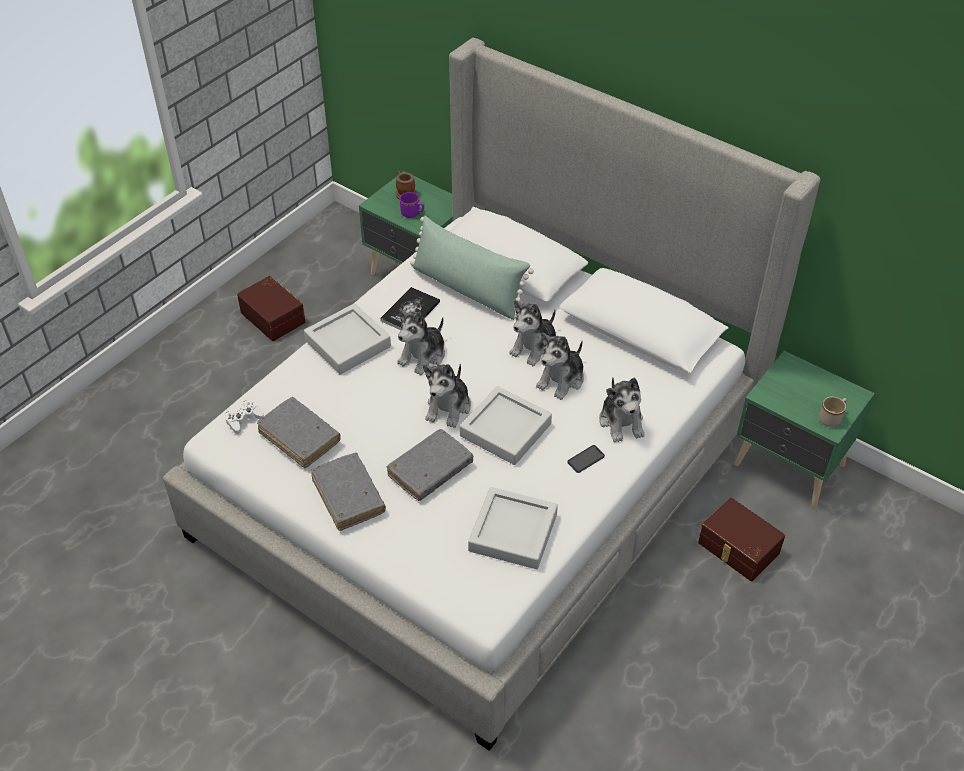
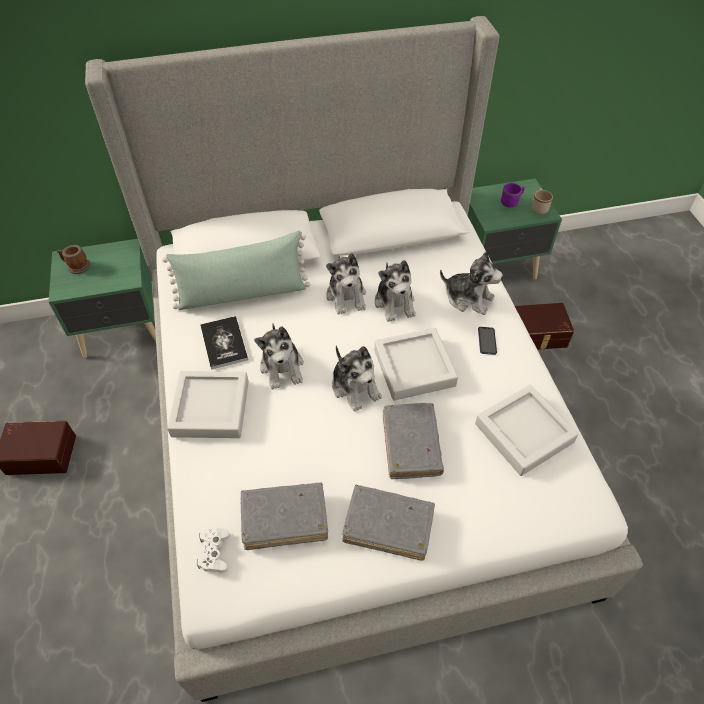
camera: 50 degrees left, 5 degrees up
(413, 214) = (105, 276): purple mug -> purple mug (511, 202)

